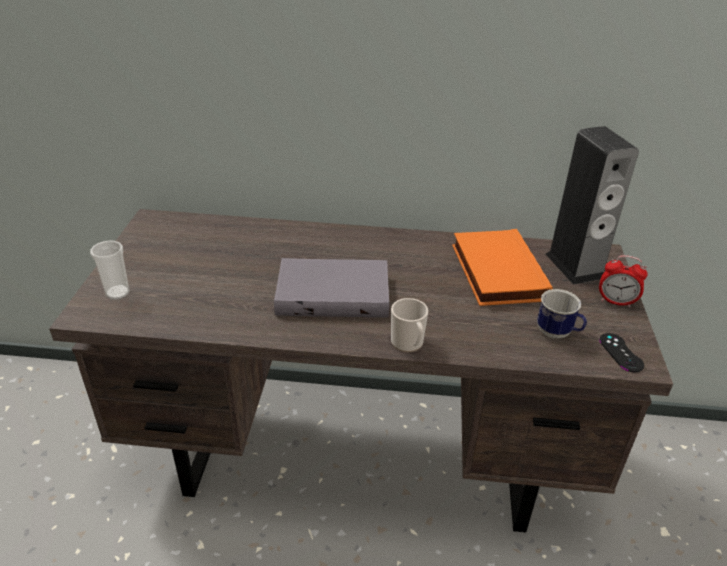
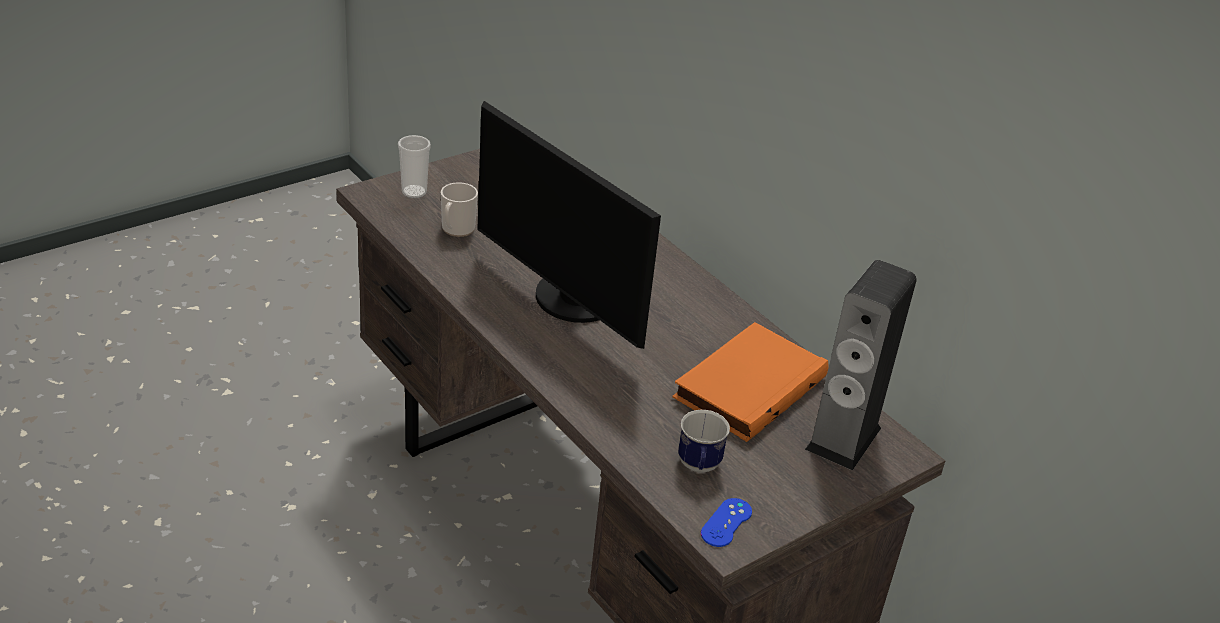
camera: 45 degrees right, 0 degrees up
(334, 292) = (570, 300): grey book -> monitor
(408, 344) = (556, 378): mug -> mug (456, 230)
(616, 302) = (815, 492): alarm clock -> none
(621, 352) = (726, 523): black game controller -> blue game controller

